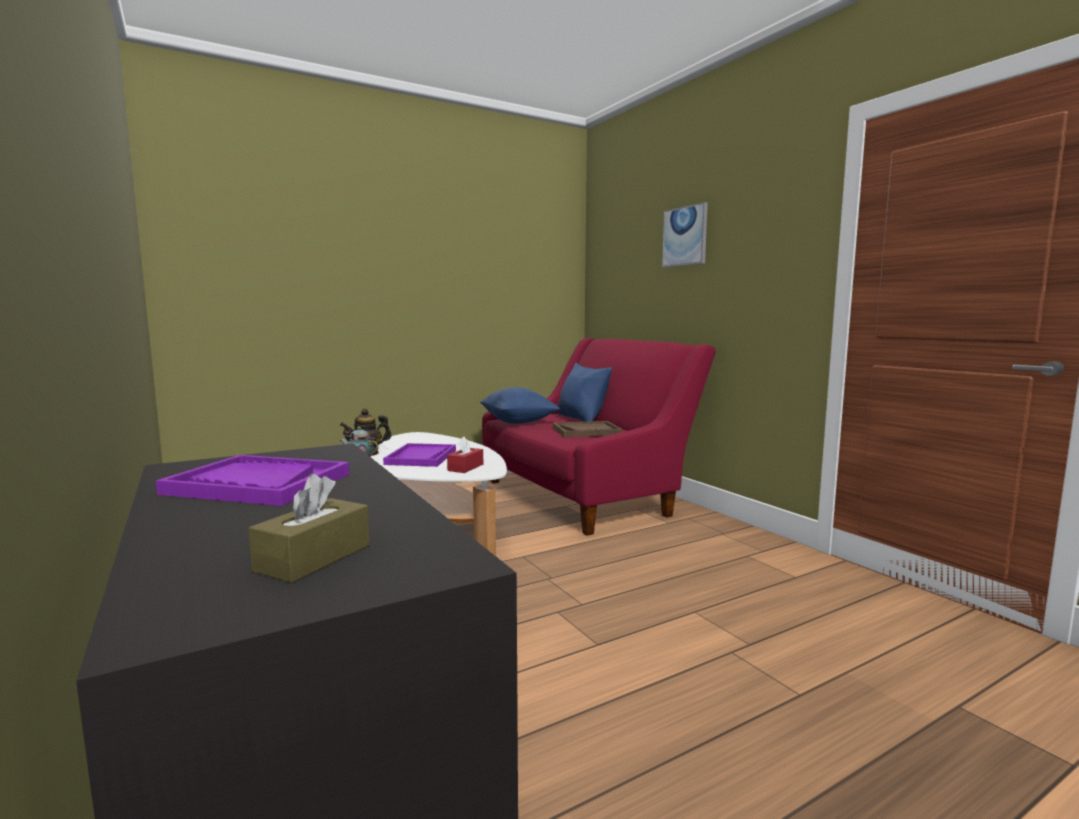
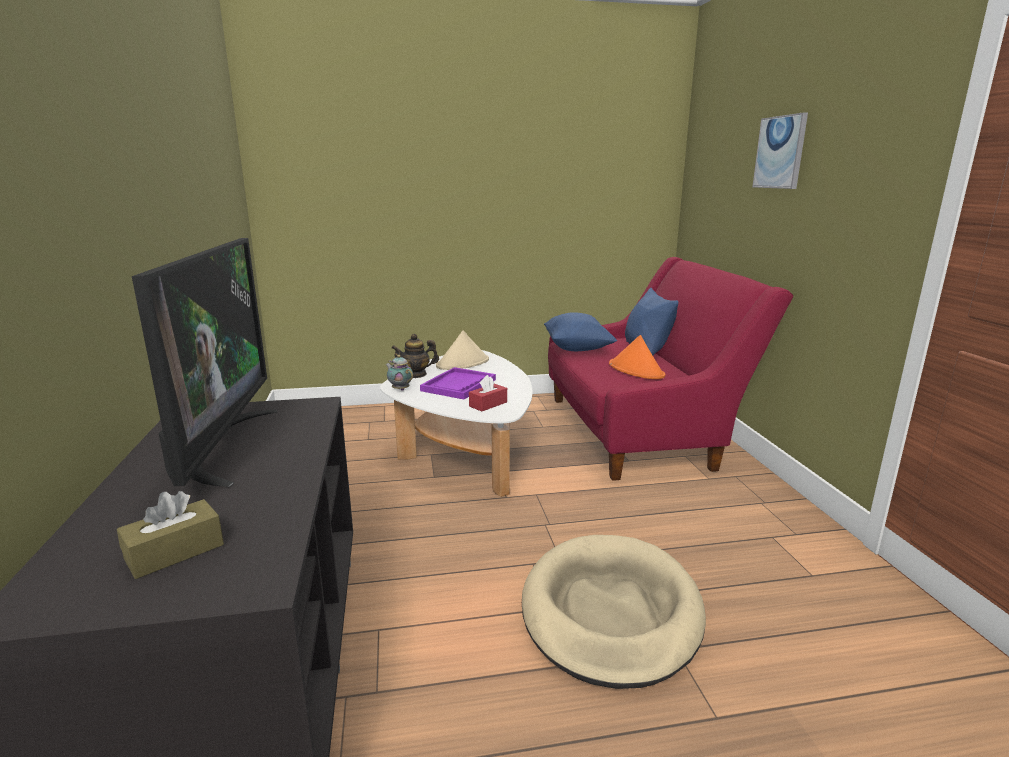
camera: 20 degrees right, 10 degrees up
(258, 484) = (222, 446): purple tray -> television
(410, 442) = (463, 363): none -> beige hat
(586, 431) = (636, 370): brown tray -> orange hat
(656, 635) = (610, 612): none -> beige dog bed

